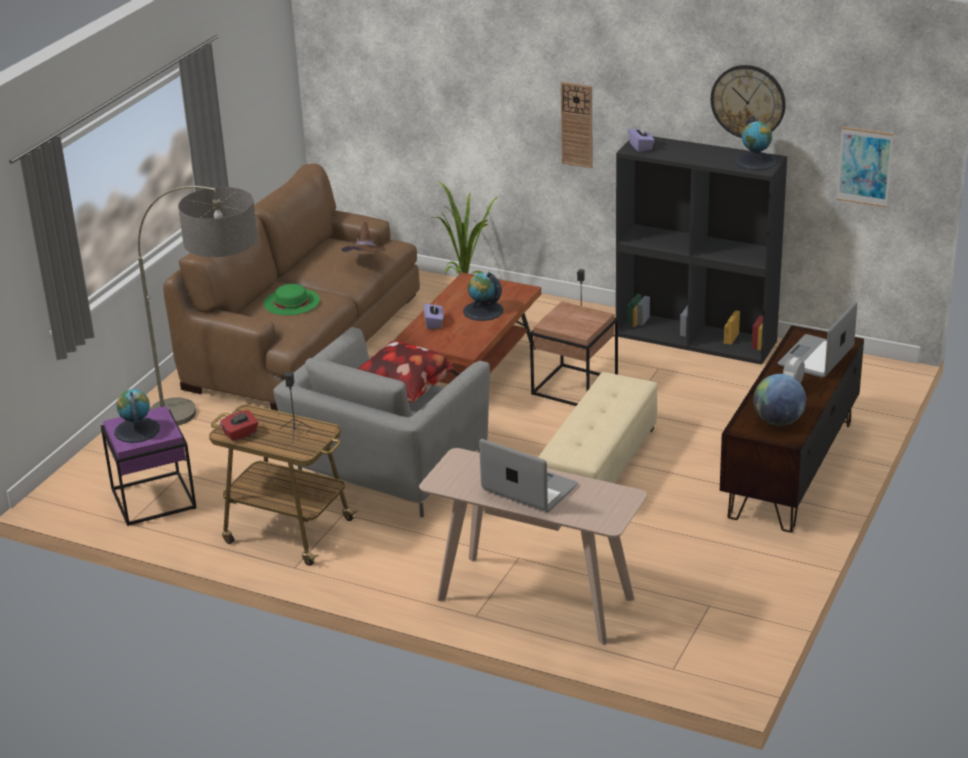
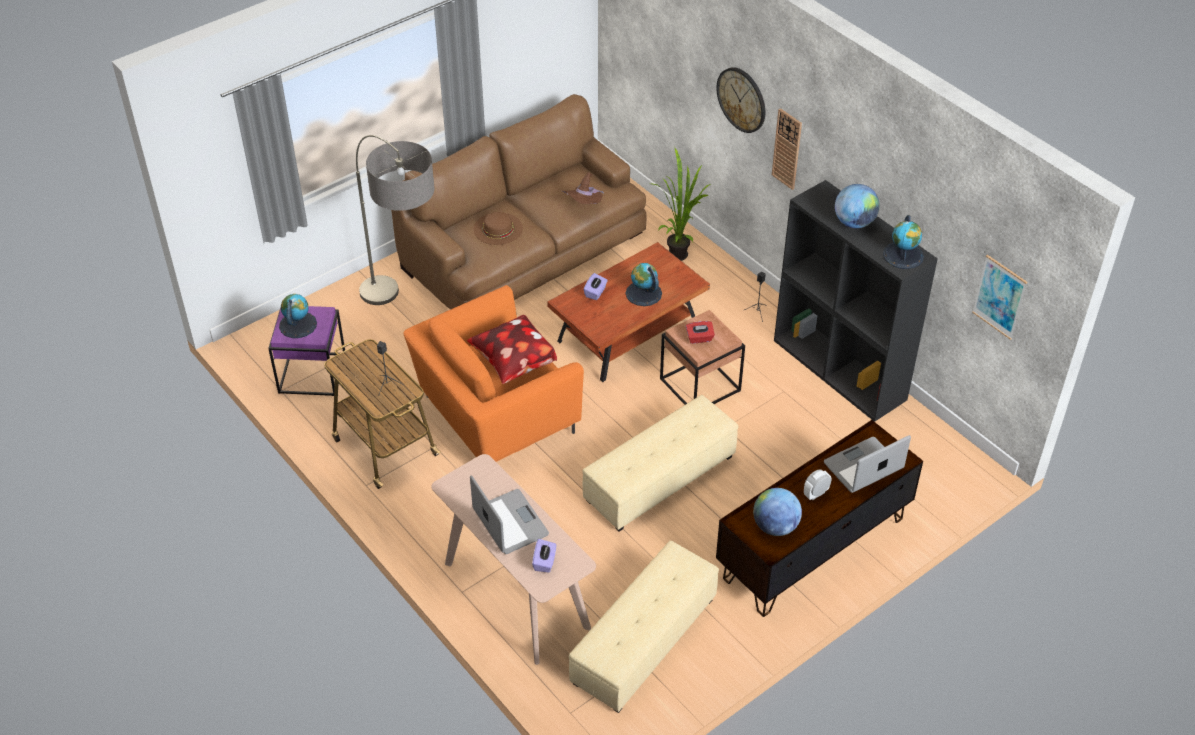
camera: 25 degrees right, 15 degrees up
(241, 434) = (347, 370): red tissue box -> red tissue box (699, 338)
(291, 302) = (498, 228): green hat -> brown hat
(387, 471) = (495, 416): grey armchair -> orange armchair
(641, 147) = (817, 199): purple tissue box -> purple tissue box (544, 562)
(690, 153) = (854, 223): none -> globe
(696, 589) = (645, 641): none -> beige ottoman
(748, 101) = (917, 196): wall clock -> wall clock (742, 99)

